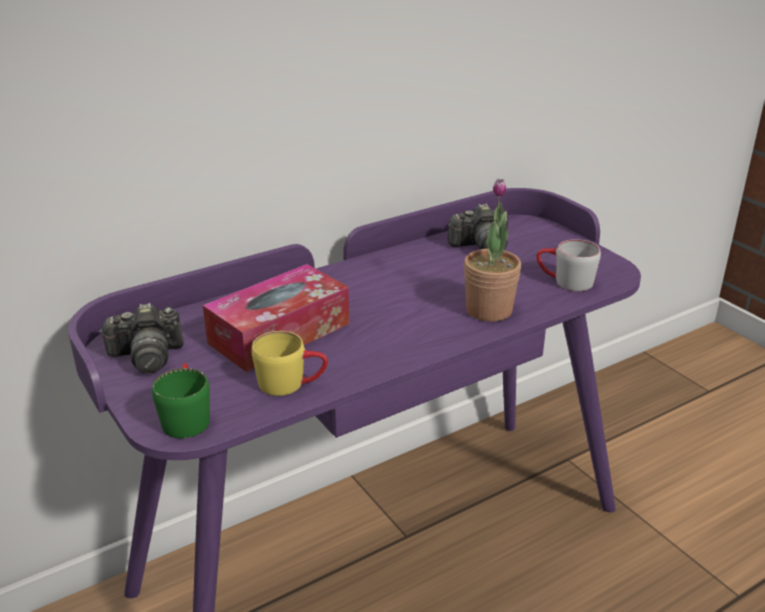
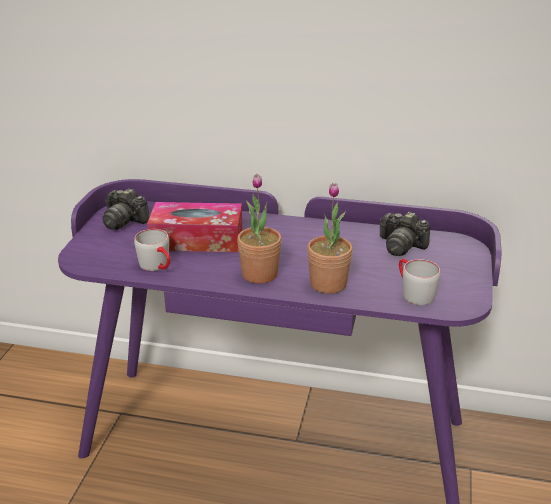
camera: 45 degrees right, 0 degrees up
(186, 416) = (92, 256): green mug -> none
(292, 383) = (158, 266): yellow mug -> grey mug
(412, 334) = (259, 274): none -> potted plant

